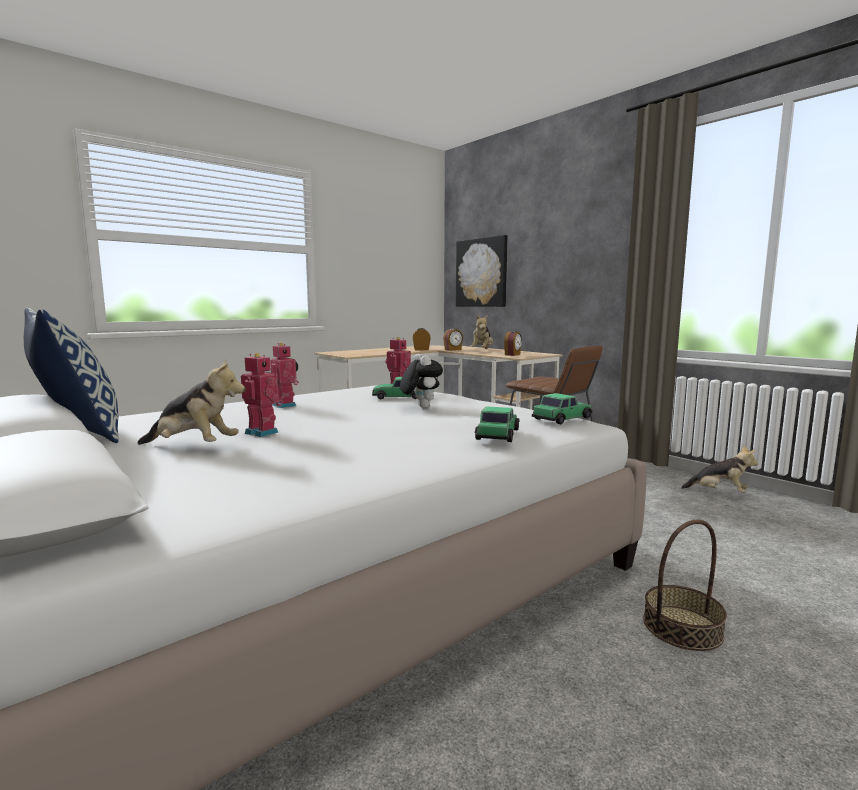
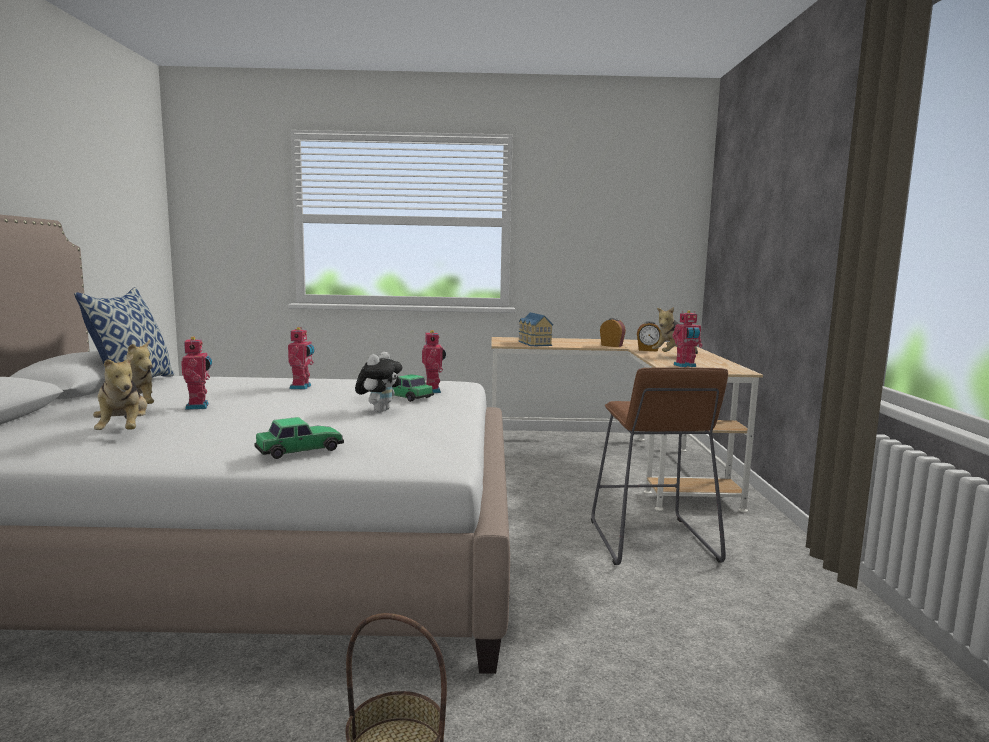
camera: 40 degrees right, 0 degrees up
(368, 353) = (534, 343): none -> toy house
(481, 272) = (732, 245): picture -> none
(513, 354) = (685, 366): alarm clock -> toy robot
(562, 418) = (423, 451): toy car -> none
(719, 493) = (866, 658): plush toy -> plush toy (124, 431)

